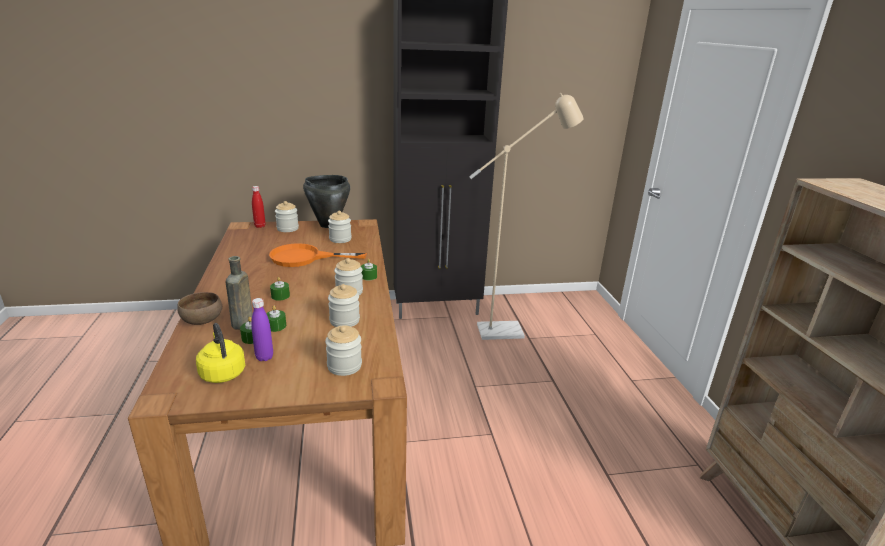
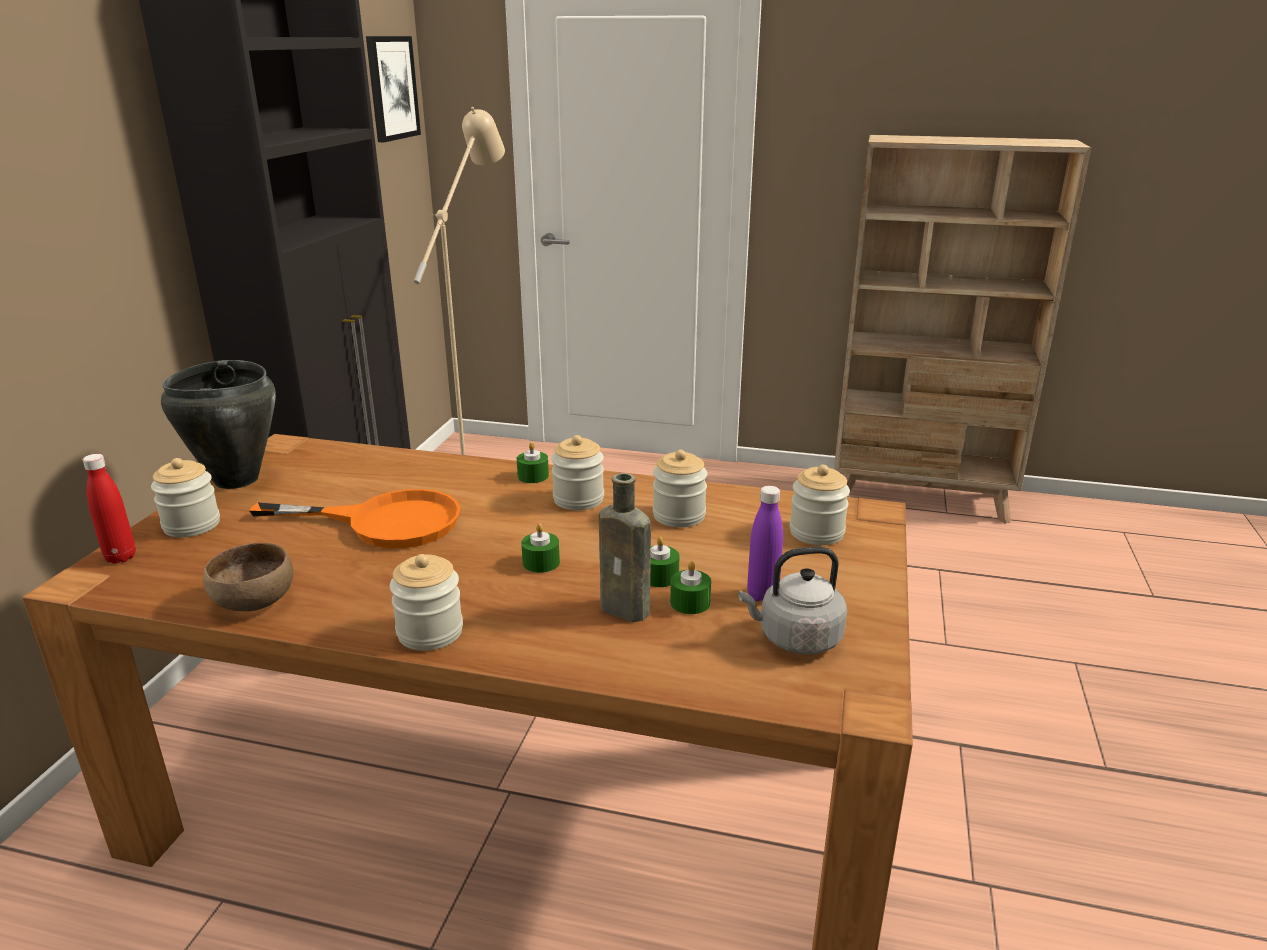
camera: 65 degrees left, 0 degrees up
(201, 320) = (581, 656): brown bowl -> brown bowl (252, 602)
(222, 372) = (795, 639): yellow kettle -> grey kettle
(305, 258) = (385, 522): orange frying pan -> orange frying pan turned 105 degrees counterclockwise
(340, 239) = (333, 478): jar -> jar (430, 632)
(596, 78) = (391, 88): none -> picture

